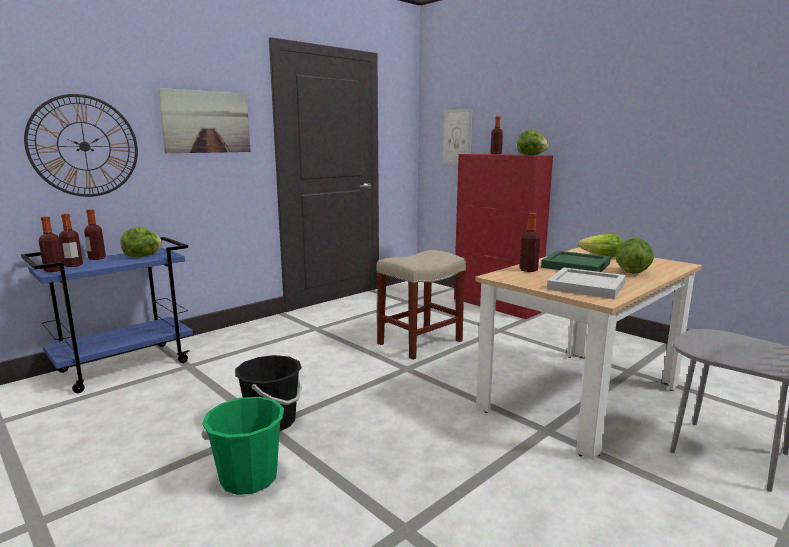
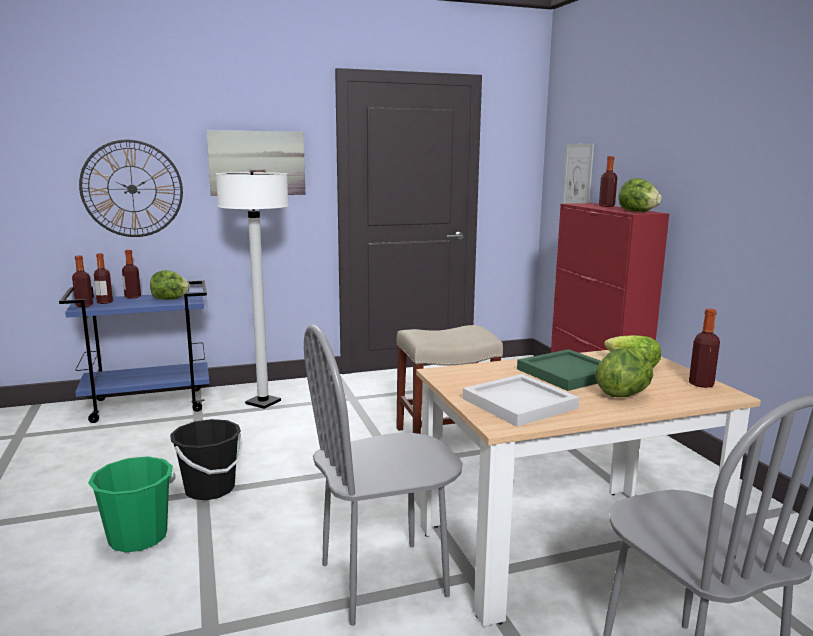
camera: 25 degrees right, 0 degrees up
(240, 345) = (263, 402): none -> white floor lamp
(492, 451) = (384, 580): none -> grey chair
(528, 270) = (493, 370): bottle -> bottle (701, 384)

